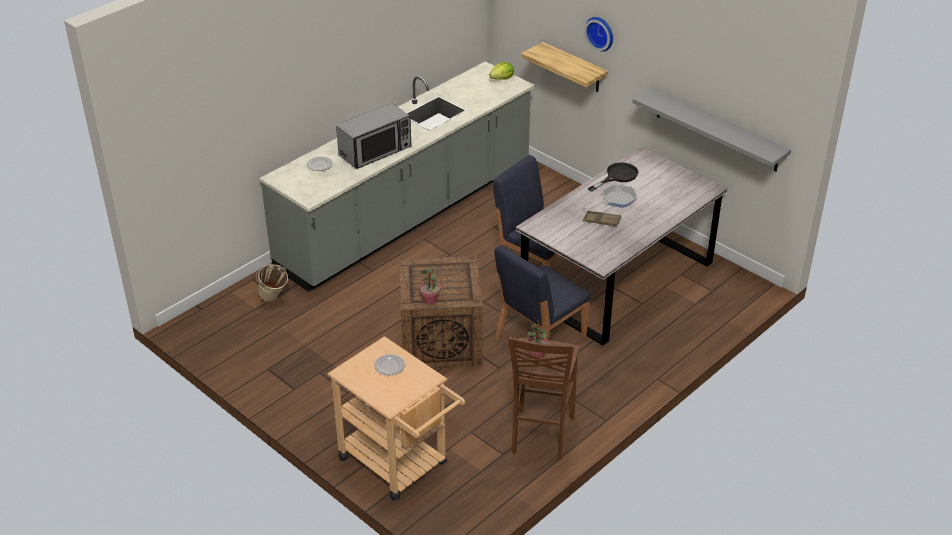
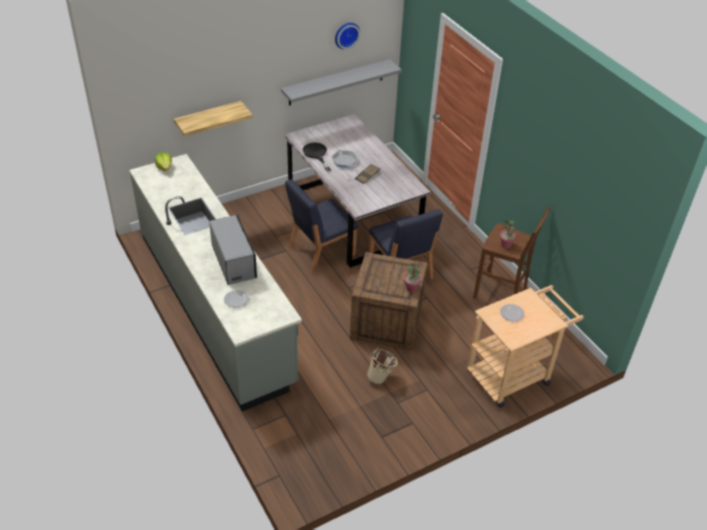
camera: 75 degrees left, 5 degrees up
(273, 299) = (289, 418): beige bucket -> beige bucket (381, 377)
(601, 33) = (229, 76): wall clock -> wall clock (346, 34)

